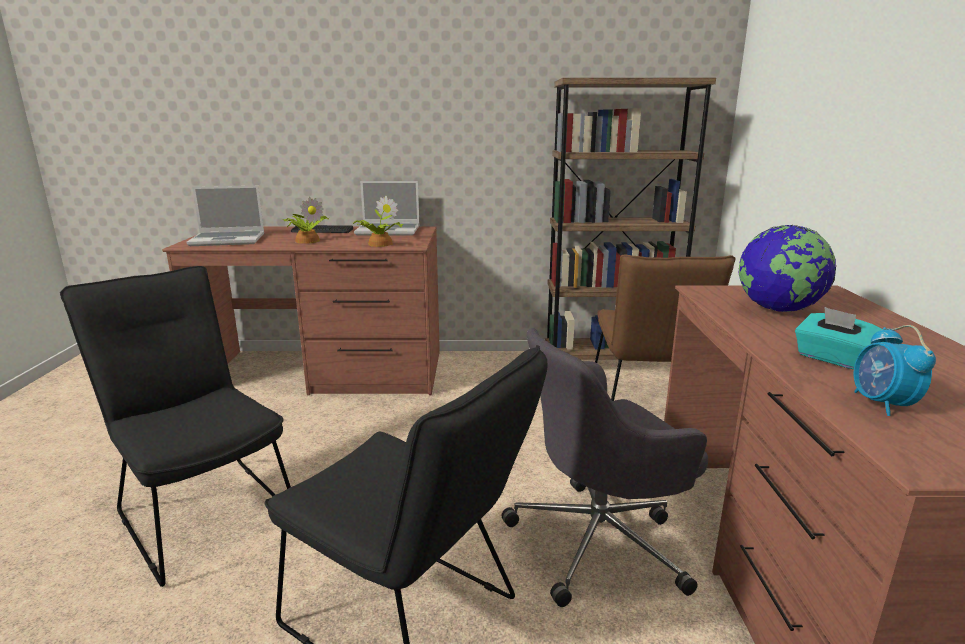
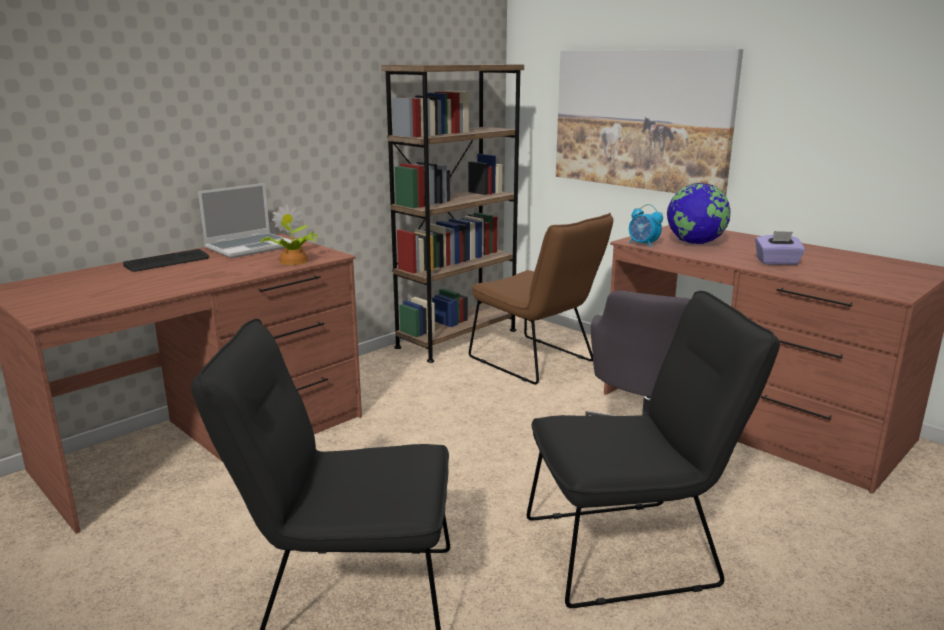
camera: 45 degrees left, 0 degrees up
(229, 240) = (87, 297): laptop -> none
(307, 240) = (197, 275): potted plant -> none
(829, 143) = (640, 120): none -> picture
(832, 359) = (777, 262): turquoise tissue box -> purple tissue box
(882, 404) = (838, 276): alarm clock -> alarm clock (643, 244)

